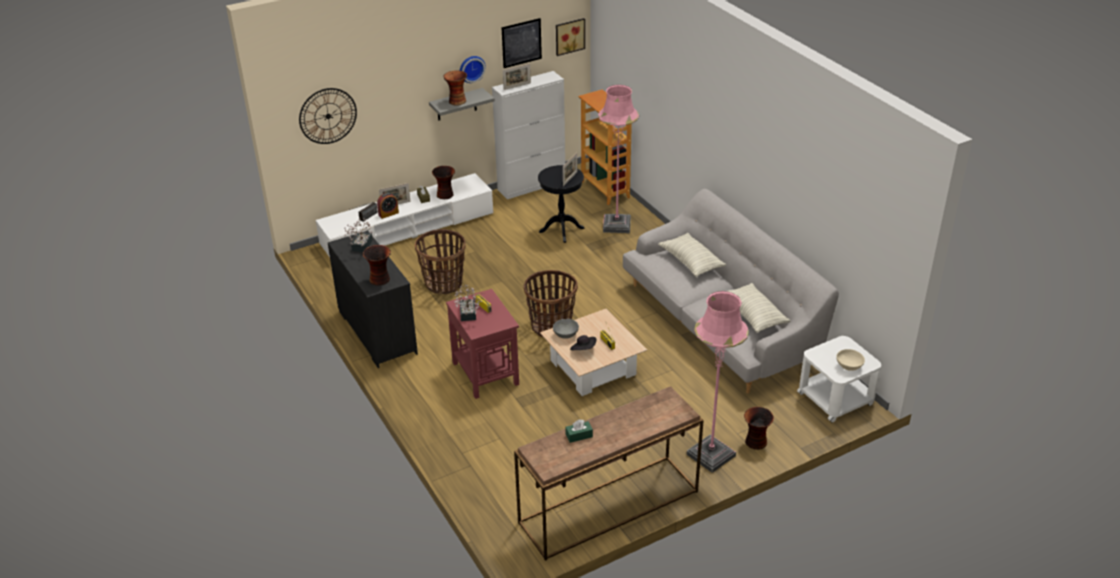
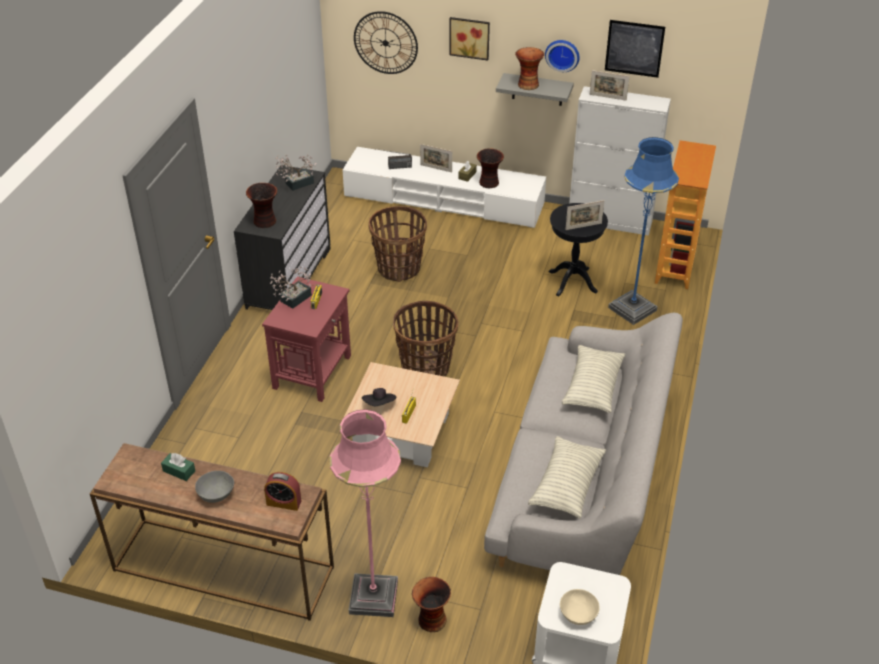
camera: 45 degrees right, 5 degrees up
(388, 214) = (418, 173): alarm clock -> alarm clock (284, 502)
(565, 335) = (387, 379): grey bowl -> grey bowl (216, 495)
(569, 36) = (703, 64): picture -> picture (470, 37)
(617, 225) = (632, 309): pink floor lamp -> blue floor lamp

